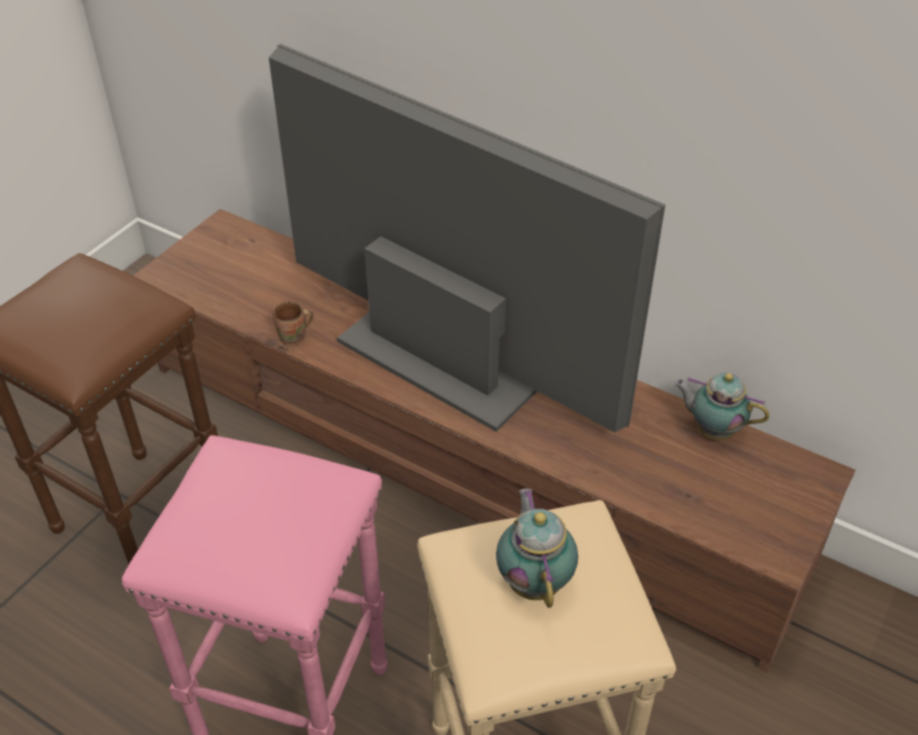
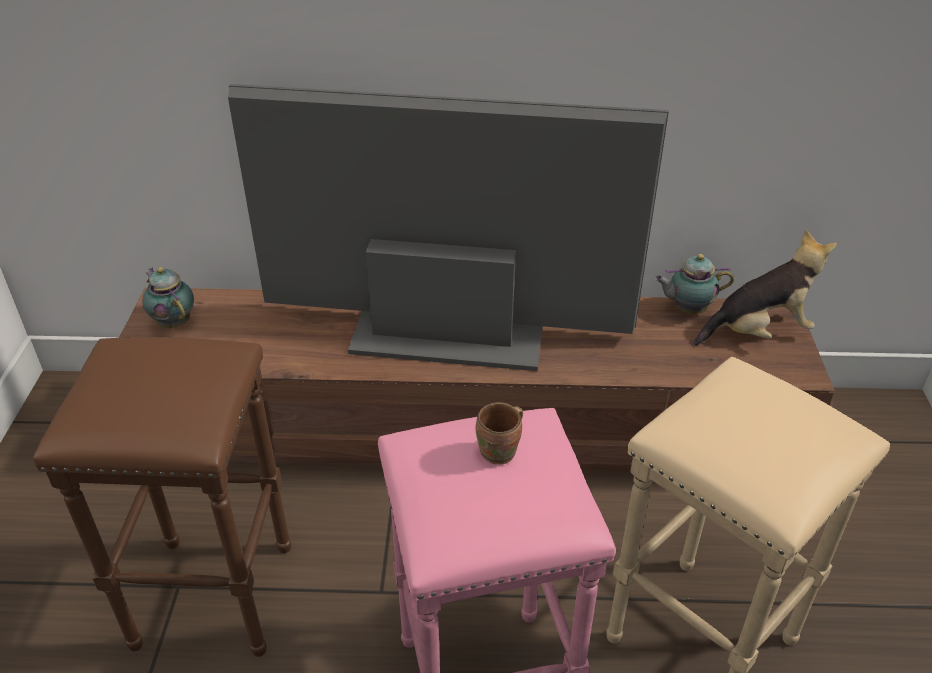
camera: 30 degrees left, 5 degrees down
(294, 338) = (307, 365): brown mug -> brown mug (501, 452)
(534, 580) = (758, 424): teapot -> teapot (174, 322)
(772, 487) = (758, 331): none -> plush toy

